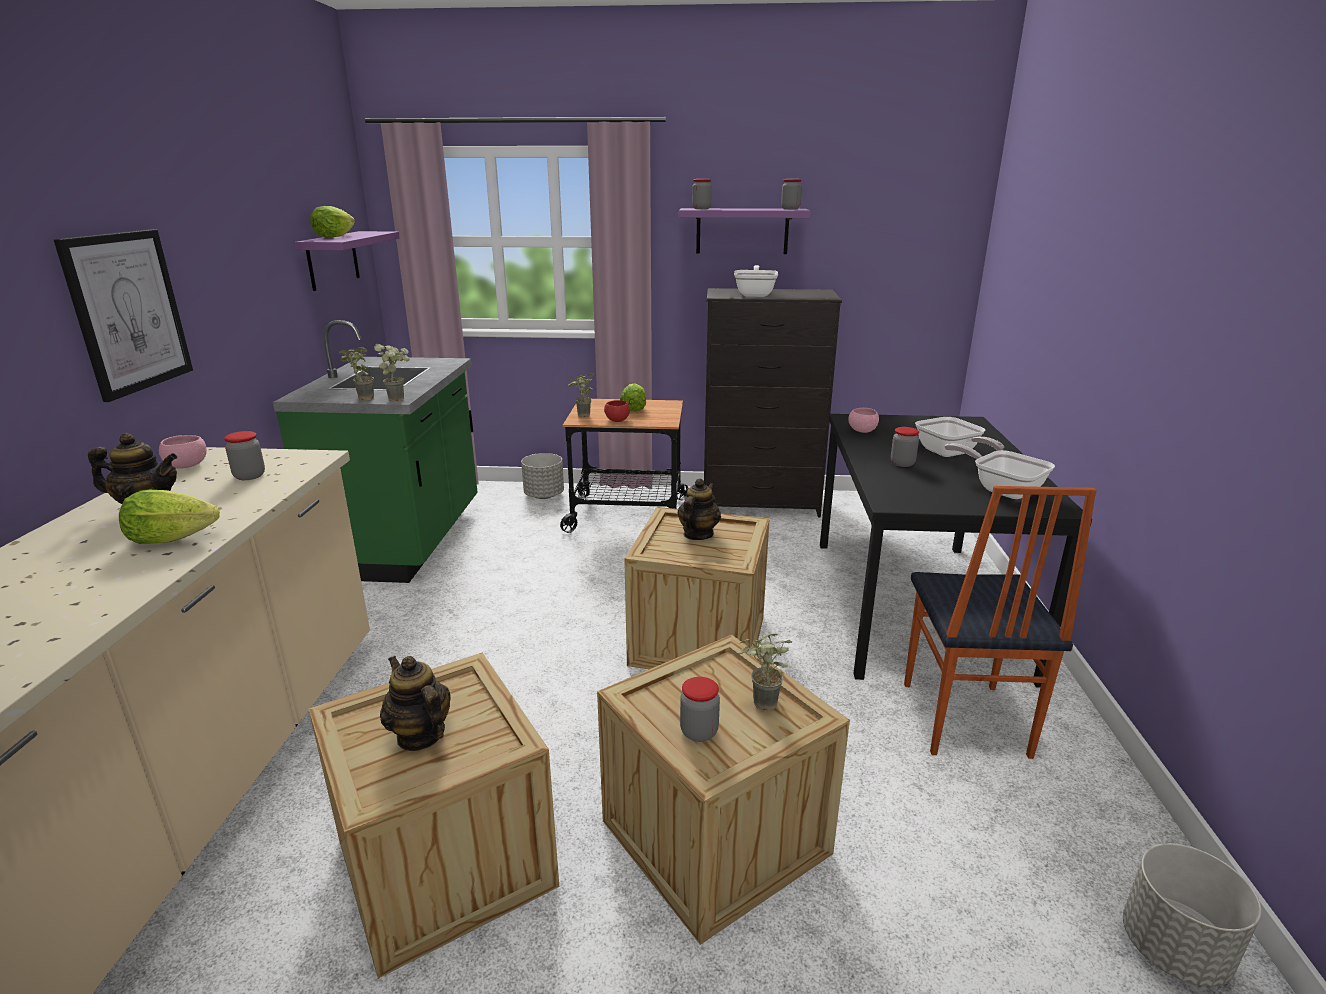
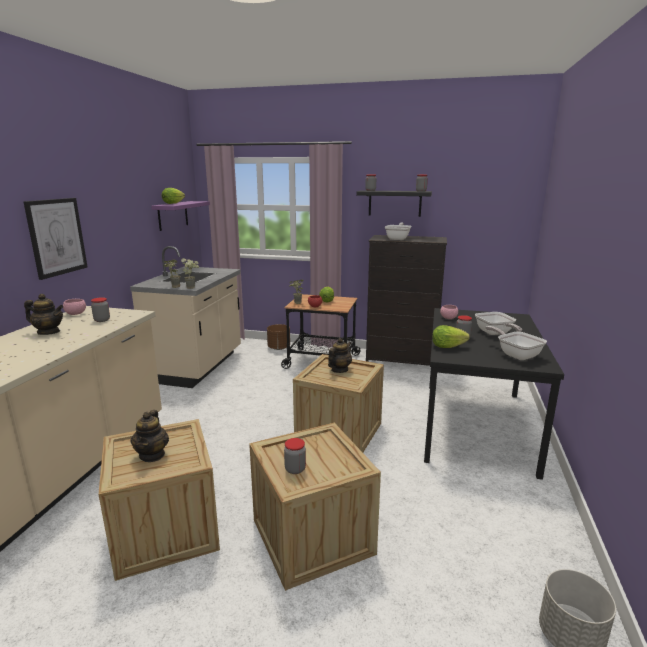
camera: 10 degrees right, 5 degrees down
(172, 539) = (53, 346): lettuce -> lettuce (447, 346)
(407, 541) = (198, 367): green counter -> beige counter
(420, 735) = (152, 455): teapot -> teapot turned 150 degrees counterclockwise
(544, 495) = (279, 348): grey planter -> brown planter
(742, 231) = (394, 203): purple shelf -> black shelf
(759, 707) = (334, 460): potted plant -> none
(962, 719) = (482, 492): chair -> none

